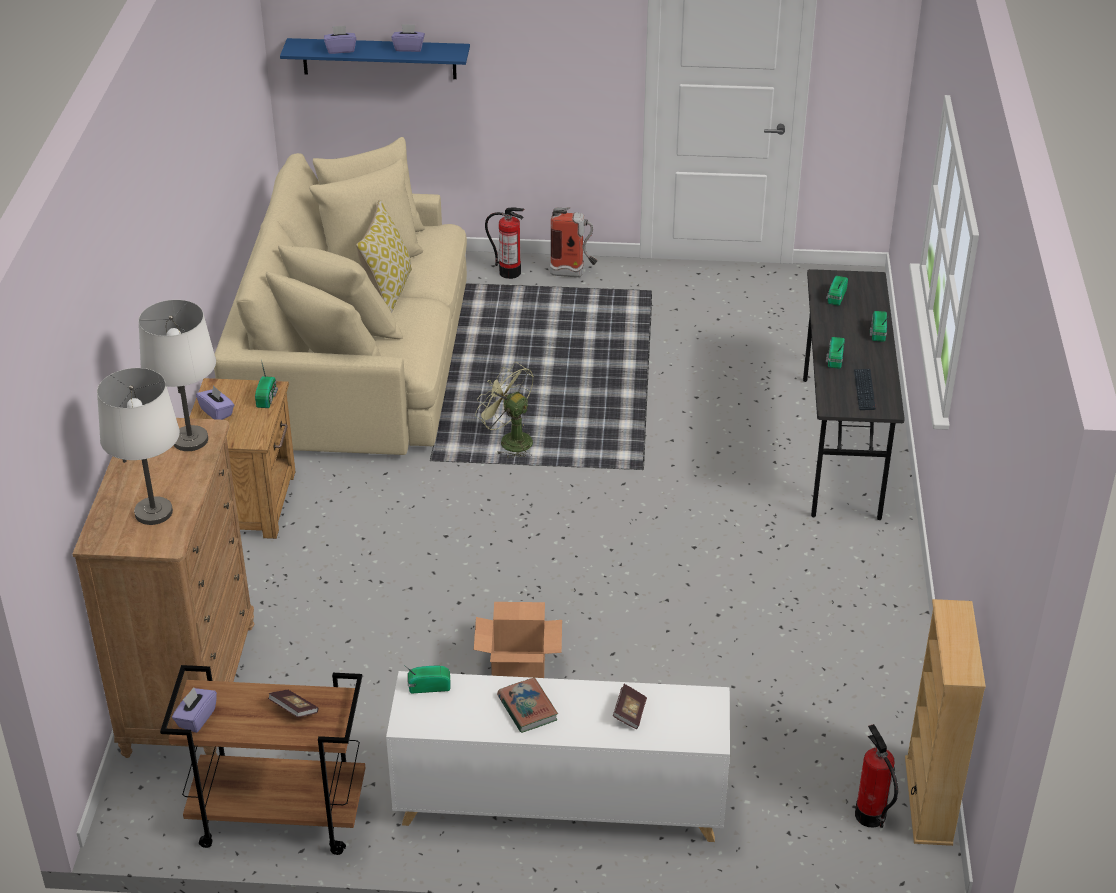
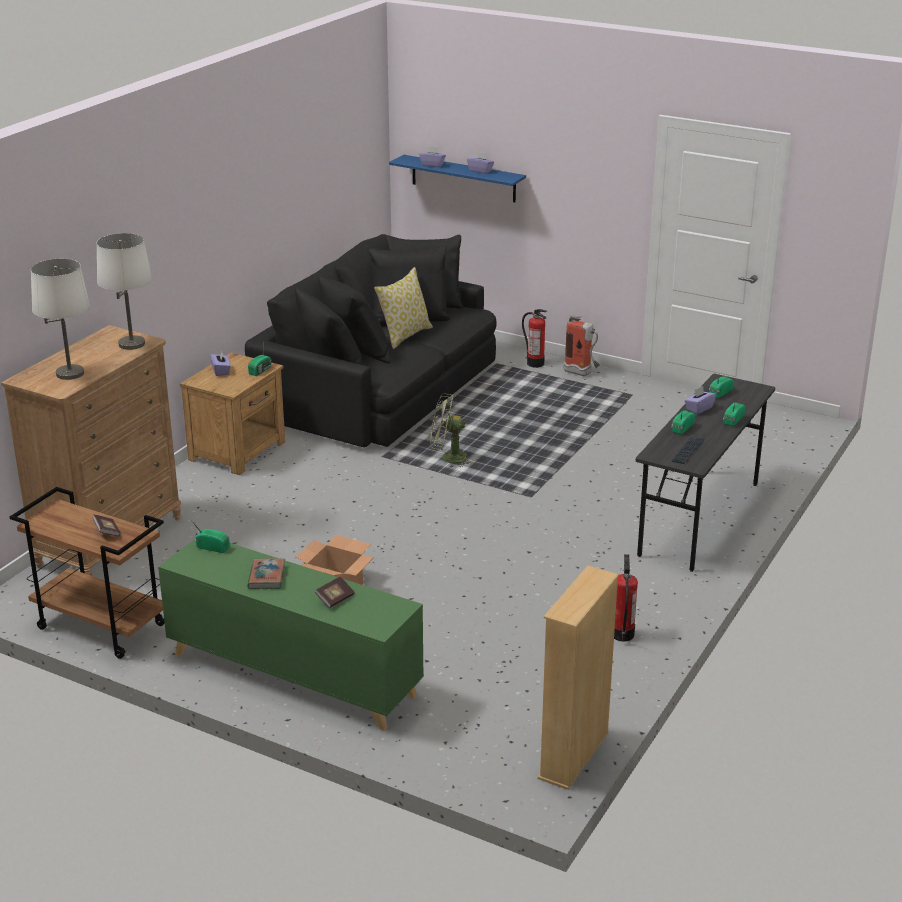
camera: 25 degrees right, 10 degrees down
(196, 718) = (43, 520): purple tissue box -> purple tissue box (699, 409)
(353, 362) = (379, 391): beige sofa -> black sofa
(509, 440) = (448, 458): green fan -> green fan turned 60 degrees counterclockwise
(559, 804) = (292, 675): white cabinet -> green cabinet
(870, 815) = (518, 751): fire extinguisher -> fire extinguisher (622, 634)

